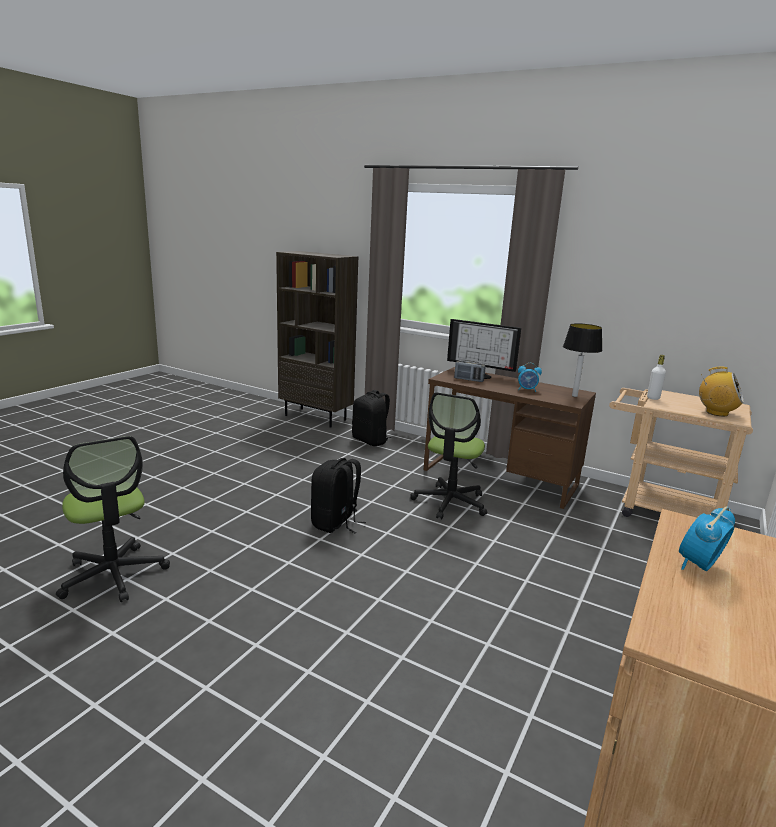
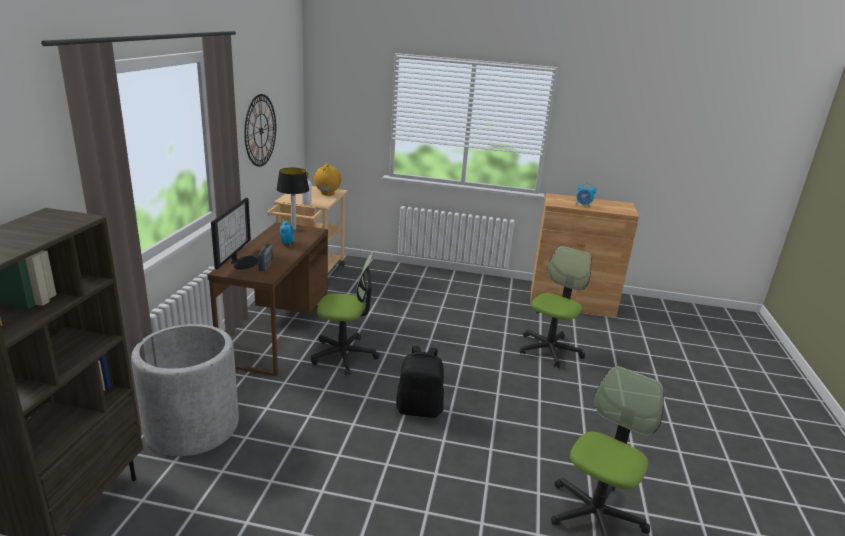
camera: 110 degrees left, 5 degrees up
(371, 441) = (192, 426): black backpack -> grey planter
(418, 679) = (549, 350): none -> office chair
(646, 292) = (260, 130): none -> wall clock

